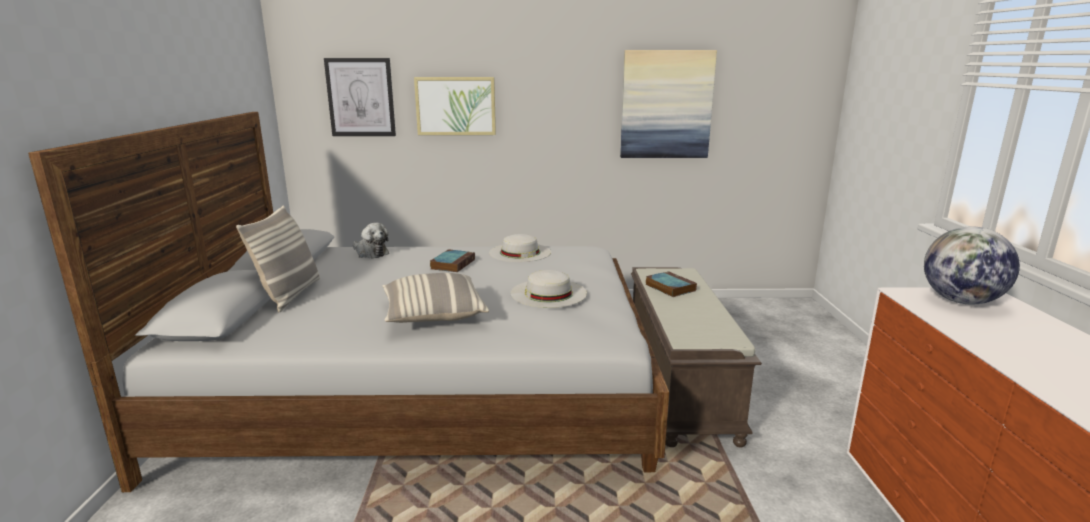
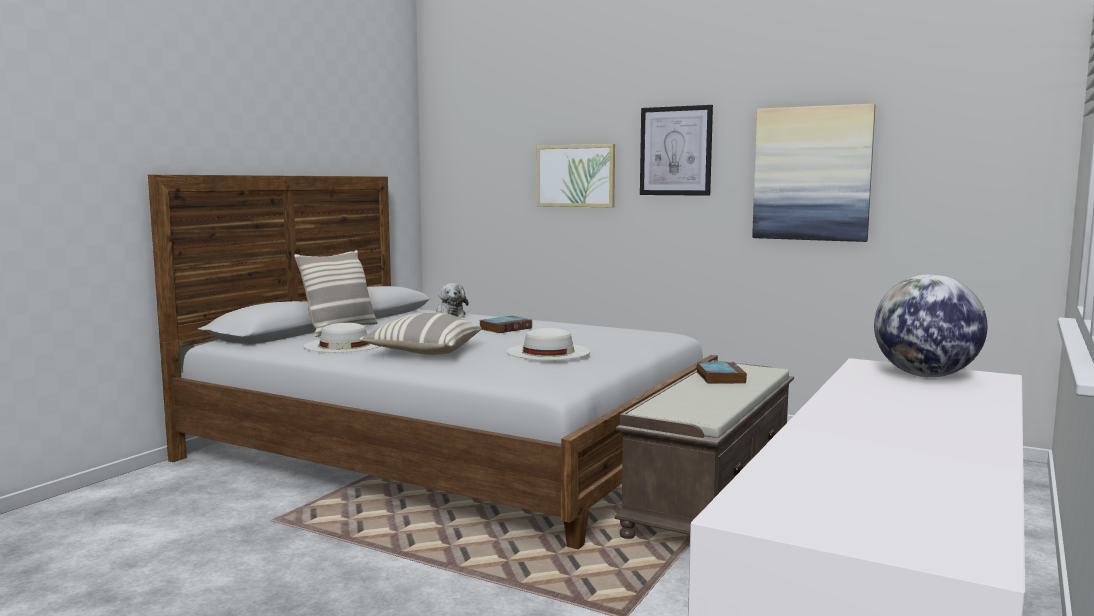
camera: 30 degrees right, 10 degrees down
(361, 97) = (490, 167): picture -> picture (675, 151)
(520, 252) = (587, 328): white hat -> white hat (344, 345)

